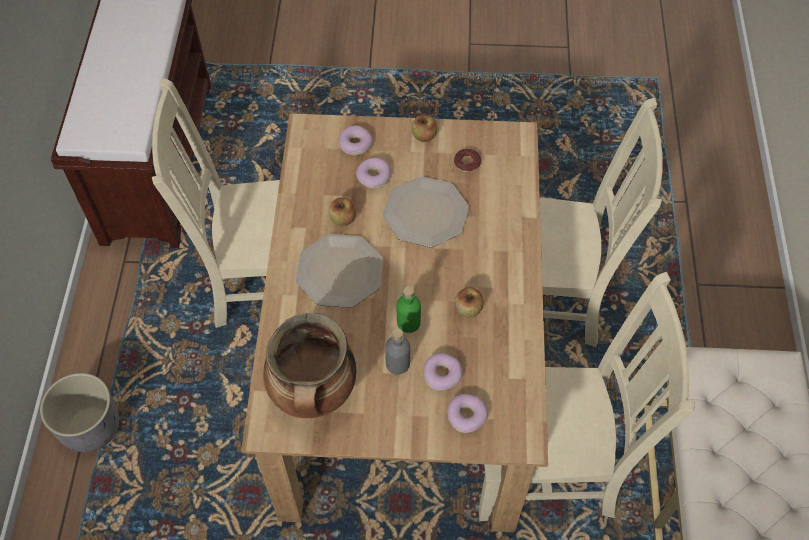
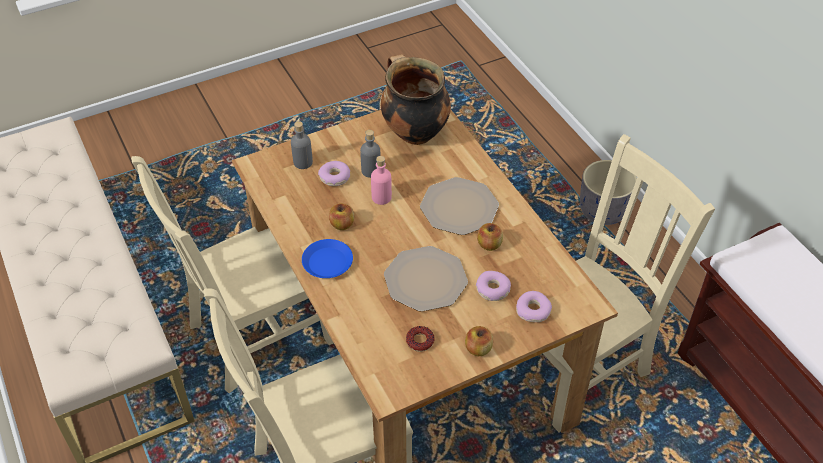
camera: 150 degrees right, 10 degrees down
(408, 322) = (381, 197): green bottle -> pink bottle
(466, 415) = (303, 162): donut -> grey bottle
(506, 273) = (327, 262): none -> blue plate

